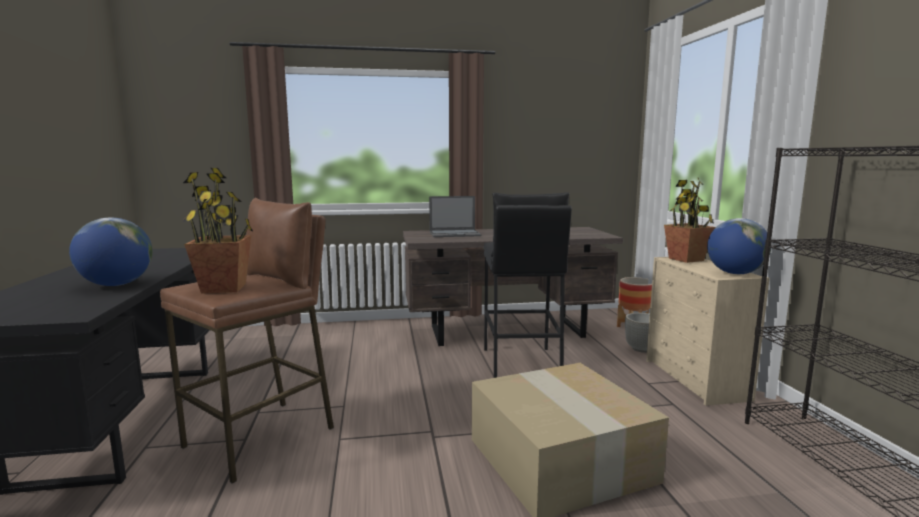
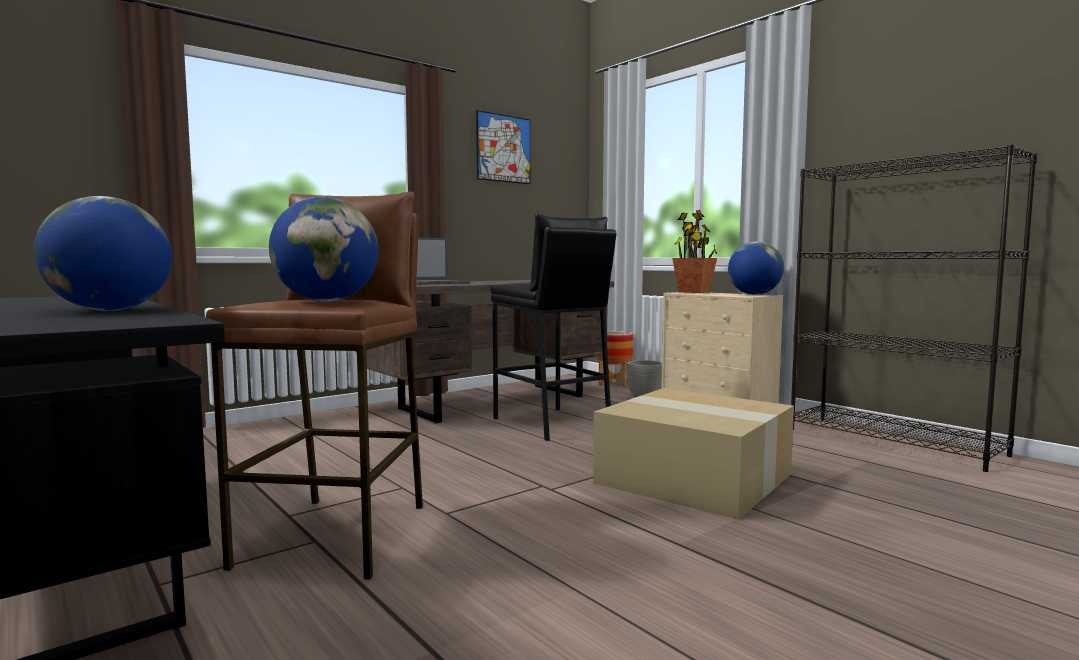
camera: 30 degrees left, 5 degrees down
(224, 288) = (326, 301): potted plant -> globe
(546, 112) = (503, 148): none -> picture

